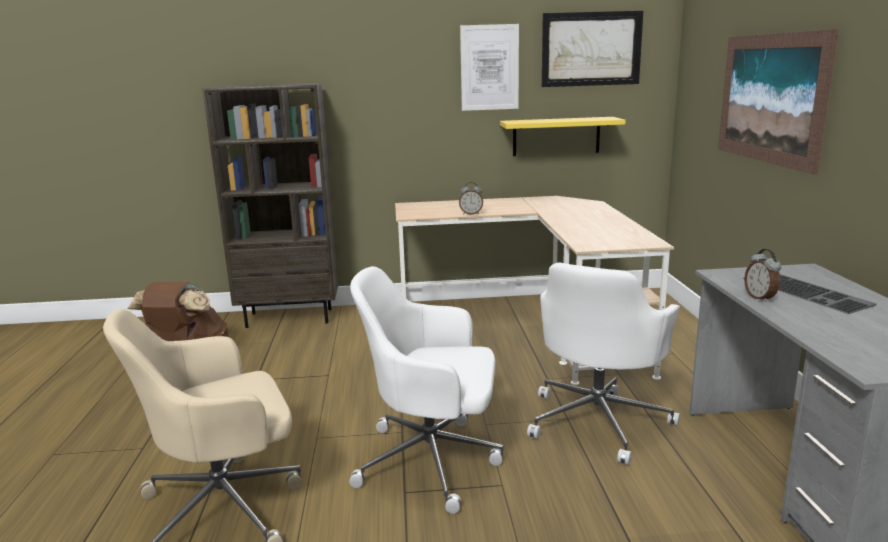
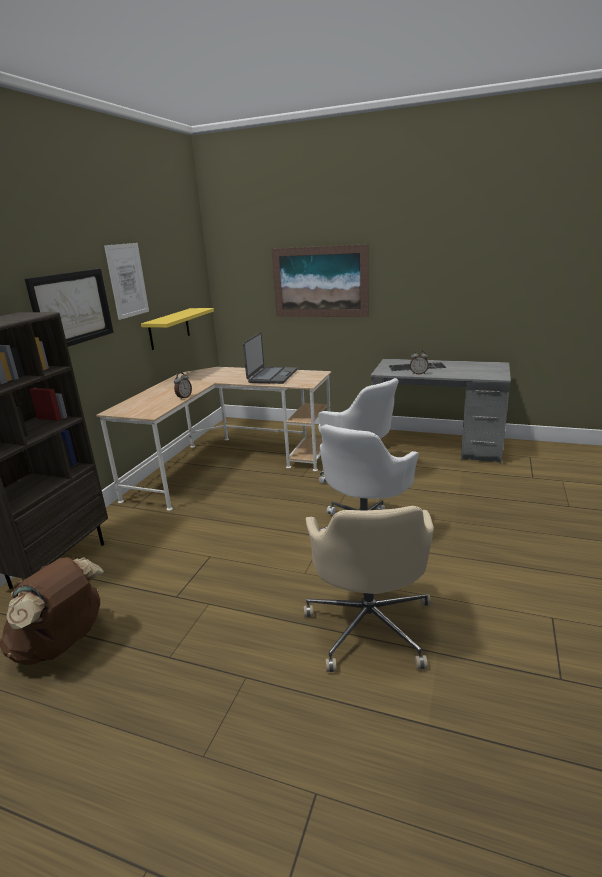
camera: 65 degrees left, 5 degrees up
(591, 49) = (173, 260): picture -> picture (72, 308)
(598, 226) = (272, 376): none -> laptop

